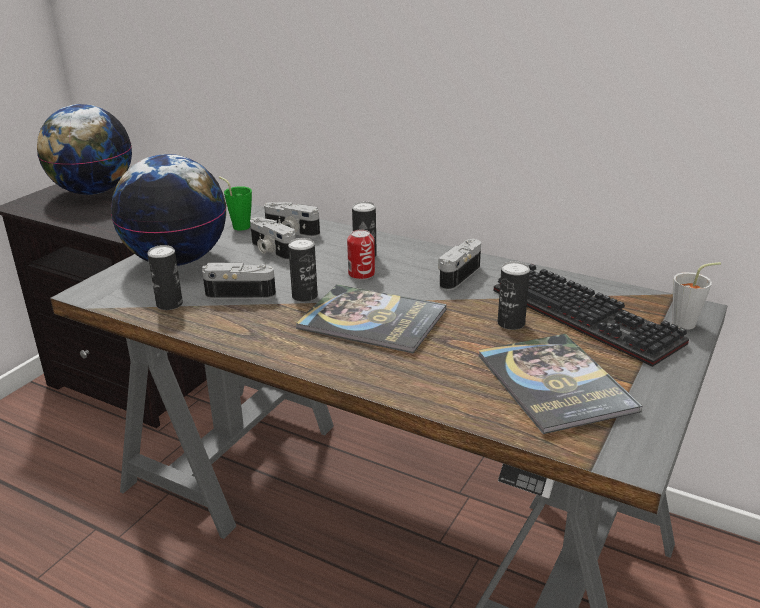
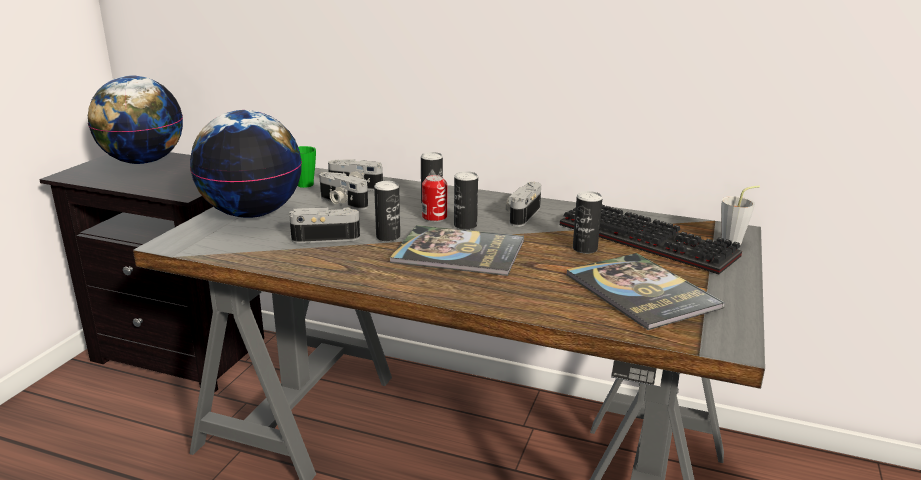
camera: 10 degrees left, 5 degrees down
(169, 304) = (258, 249): can -> can (465, 225)

